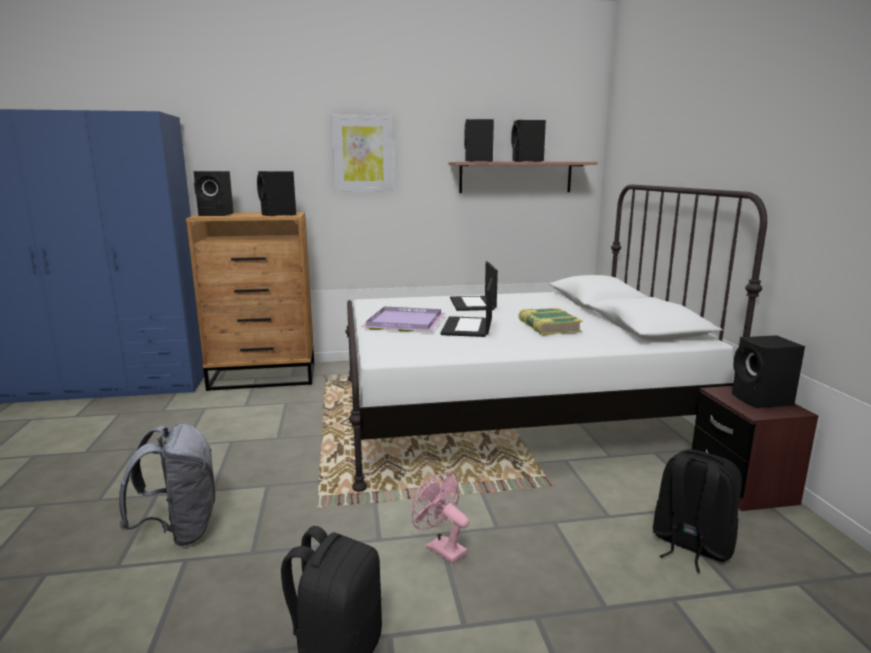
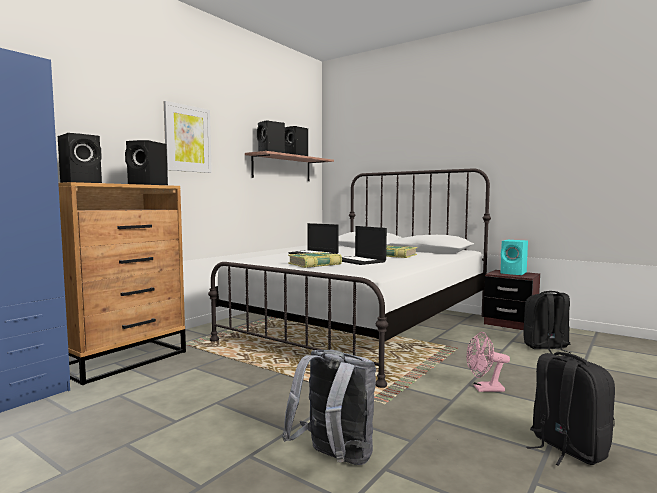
camera: 45 degrees left, 10 degrees down
(403, 323) = (315, 264): purple tray -> book
(762, 400) = (514, 273): black speaker -> turquoise speaker

